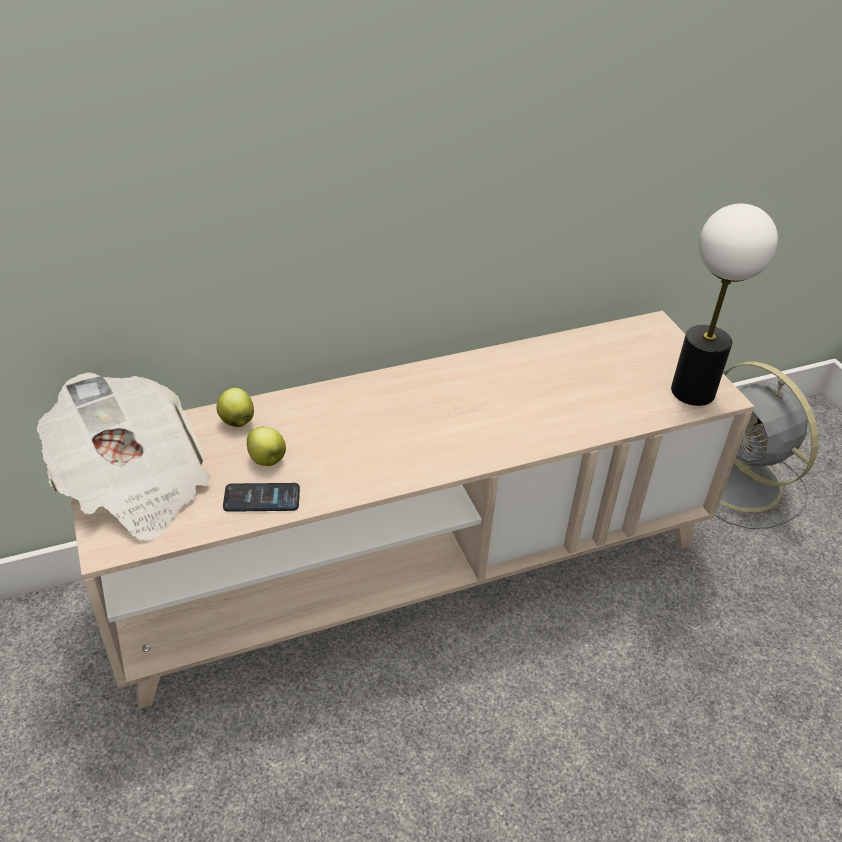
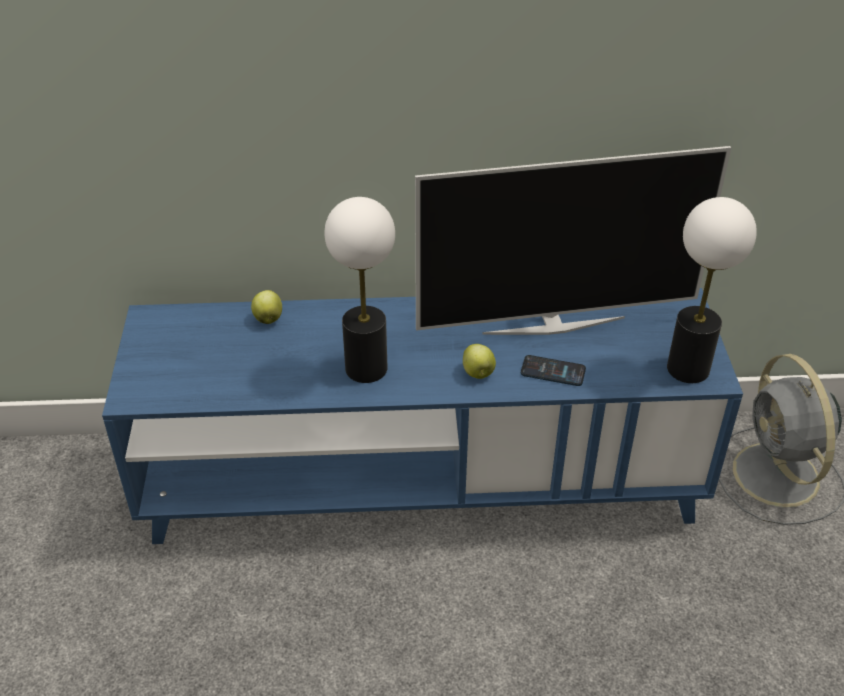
camera: 20 degrees right, 0 degrees up
(133, 484) = (167, 354): newspaper -> none
(262, 498) = (260, 385): phone -> phone (553, 371)
(267, 460) = (278, 356): apple -> apple (478, 374)
(372, 455) = (365, 368): none -> table lamp
(413, 566) = (422, 482): beige tv stand -> blue tv stand
(542, 371) = (553, 324): none -> television

